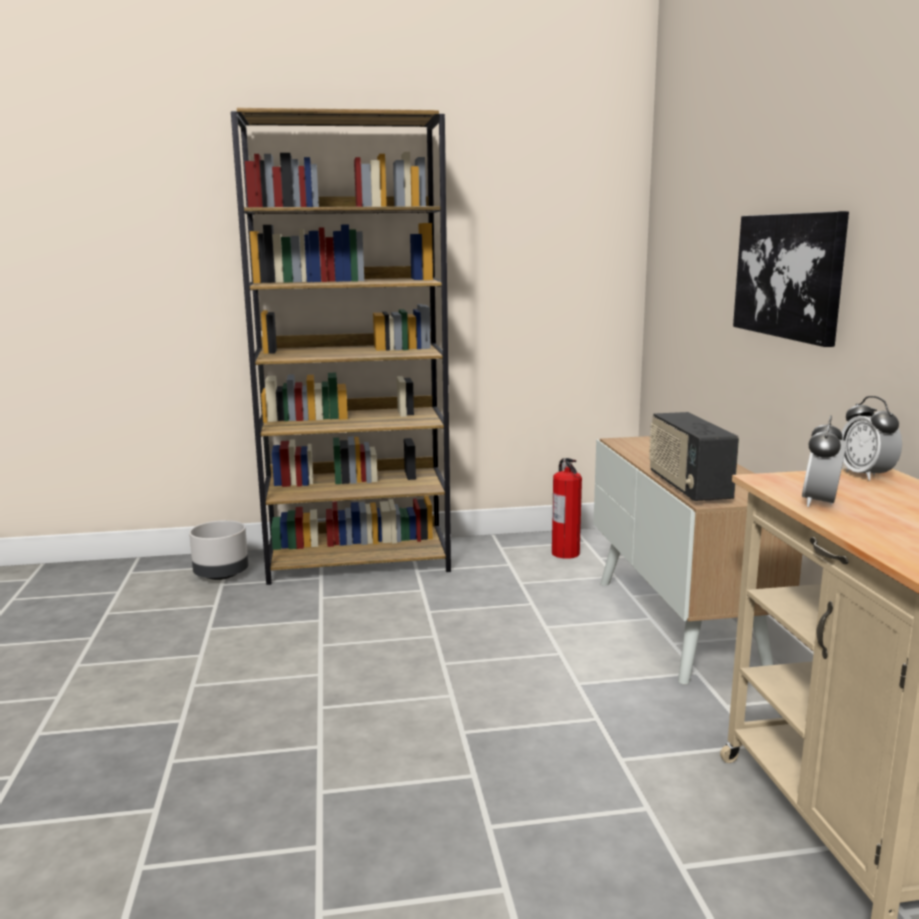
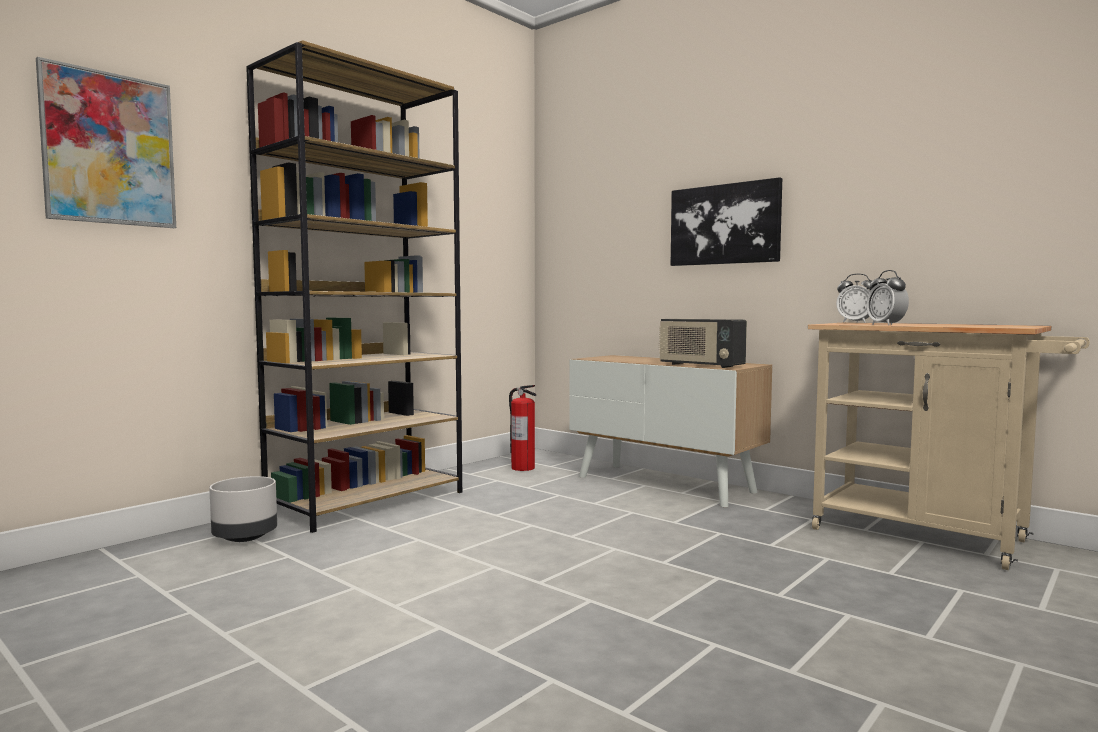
camera: 40 degrees left, 10 degrees down
(125, 229) = (109, 149): none -> picture

